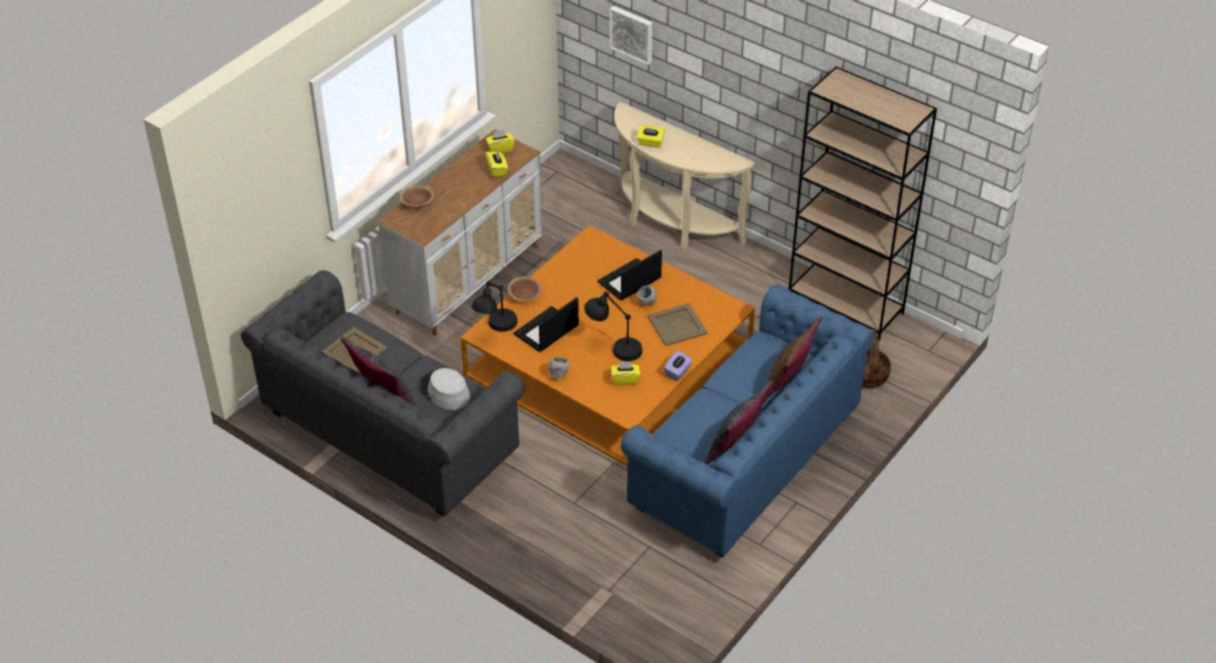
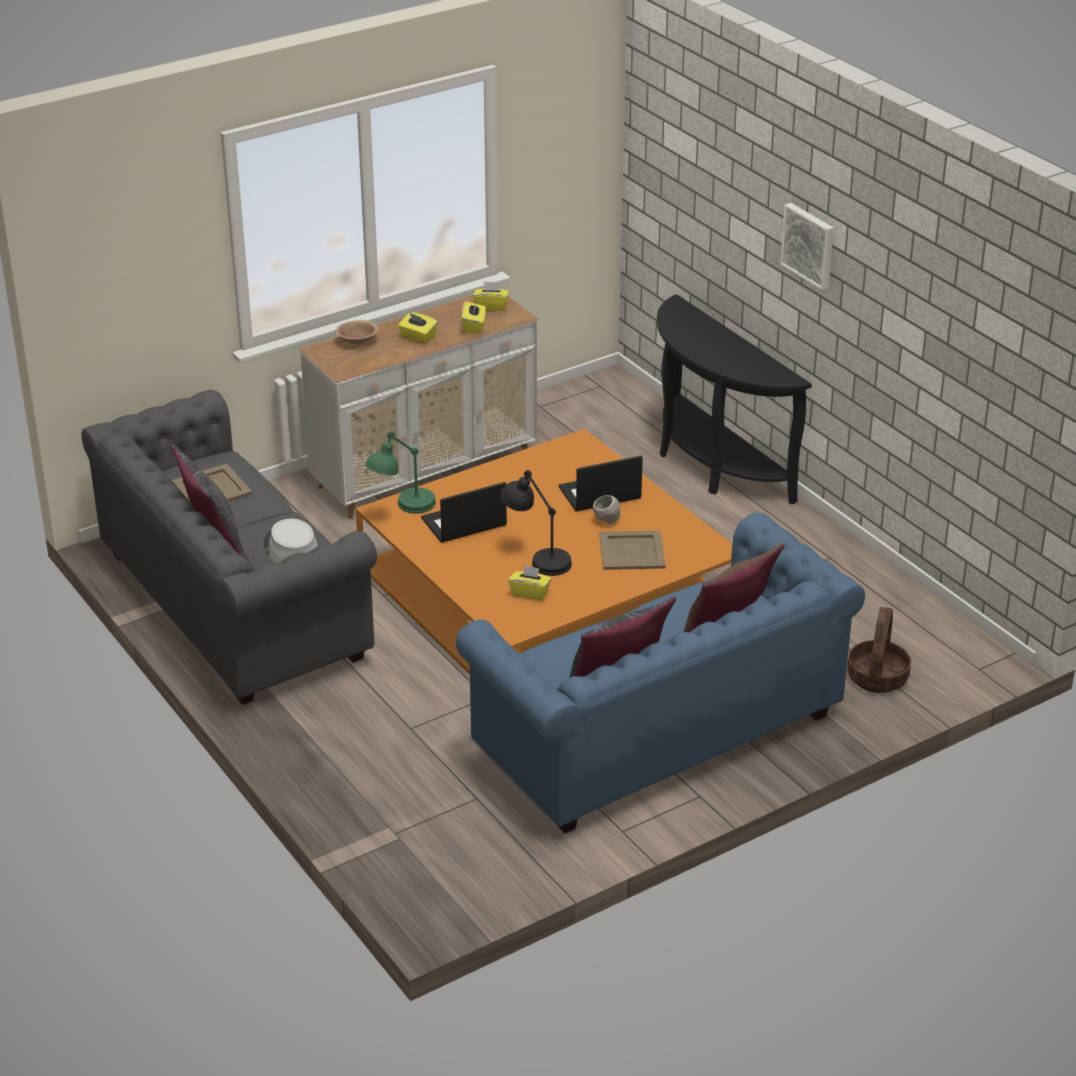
camera: 20 degrees right, 10 degrees down
(496, 330) = (402, 509): black table lamp -> green table lamp
(524, 296) = (460, 483): brown bowl -> none
(558, 375) = (449, 571): grey bowl -> none
(632, 34) = (695, 199): picture -> picture (809, 245)
(650, 143) = (688, 340): yellow tissue box -> yellow tissue box (418, 337)
(671, 223) = (711, 464): beige console table -> black console table
(678, 372) = (602, 600): purple tissue box -> none
(846, 305) = (893, 595): beige bookcase -> none

